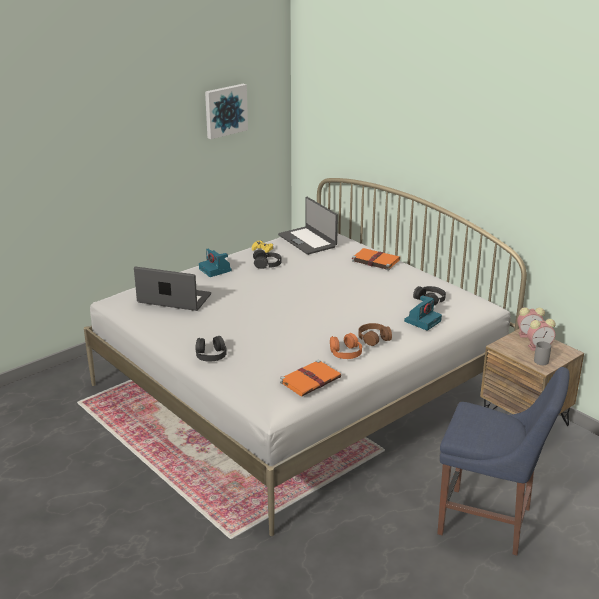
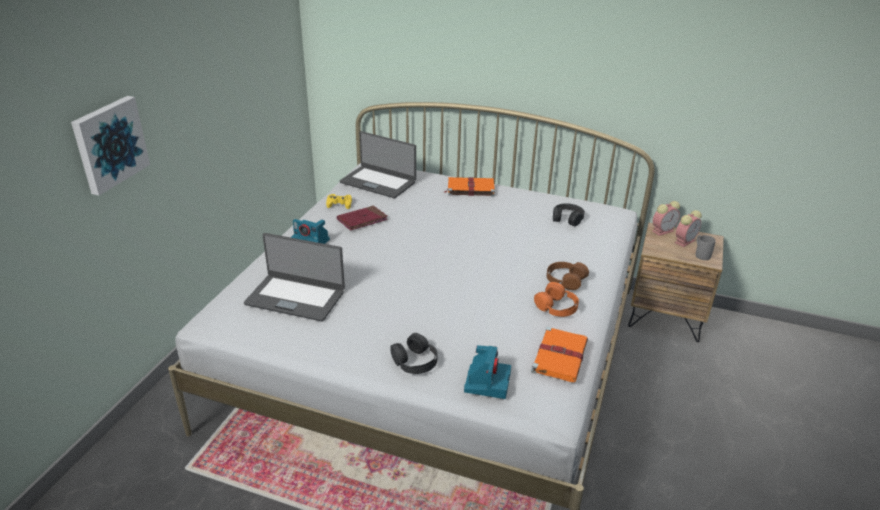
camera: 30 degrees left, 5 degrees up
(174, 299) = (296, 297): laptop -> laptop turned 150 degrees counterclockwise
(225, 110) = (246, 40): picture -> picture (109, 144)
(267, 263) = (362, 220): black headphones -> red book
(422, 321) = (587, 245): camera -> camera (487, 382)
(490, 522) = (740, 440): blue chair -> none

